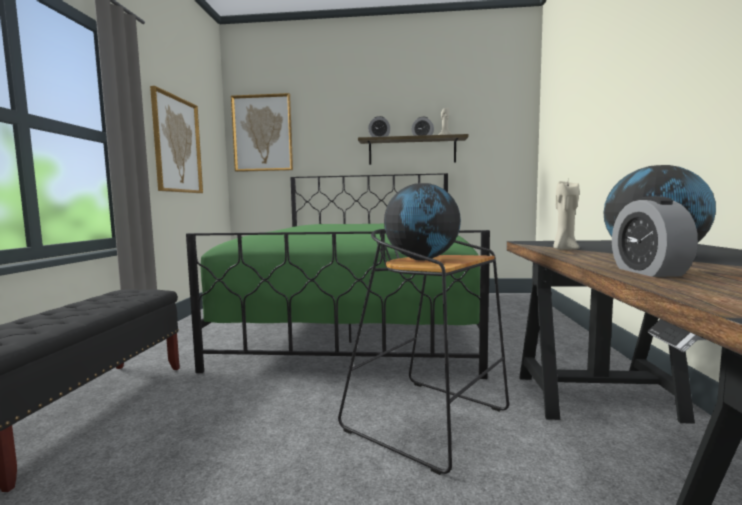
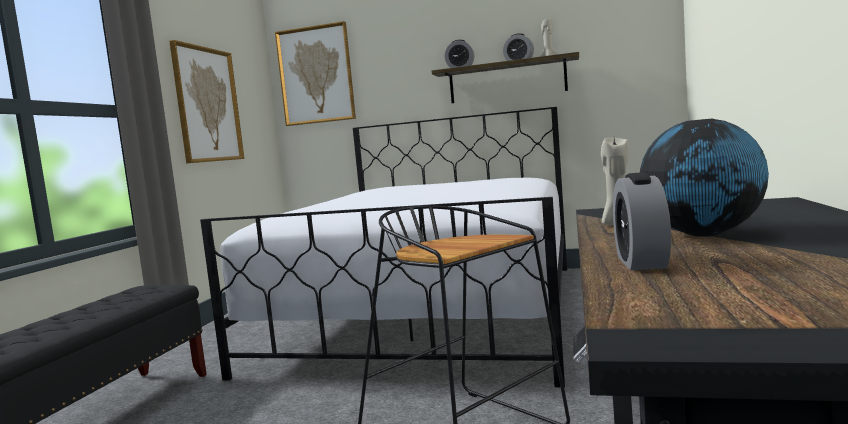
camera: 10 degrees right, 0 degrees up
(359, 321) = (434, 312): green bed -> white bed
(422, 259) = (440, 244): globe -> none

